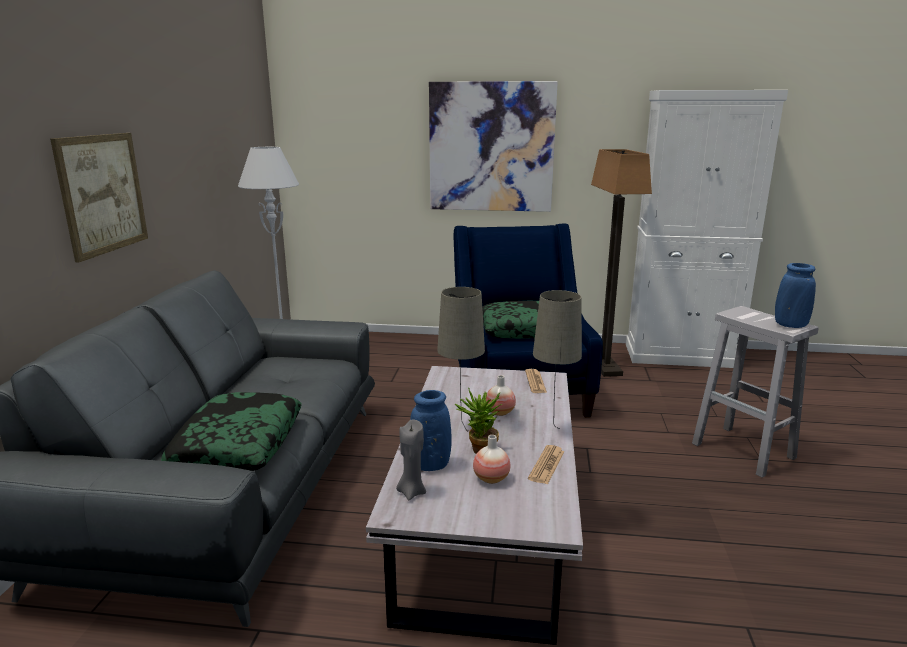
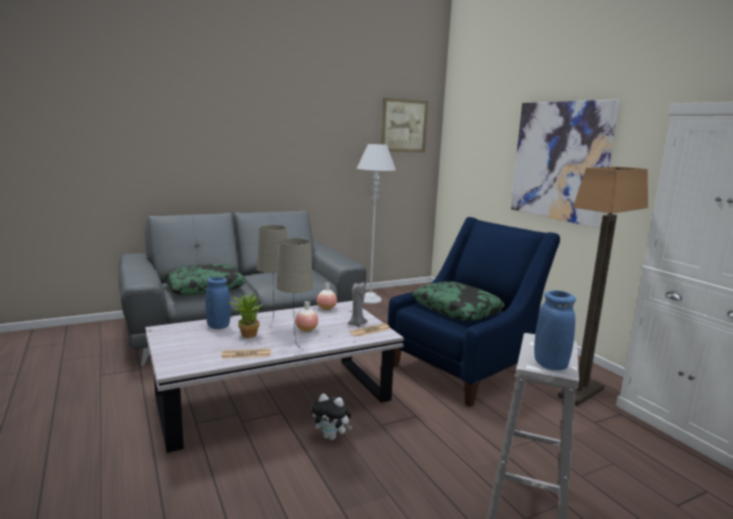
camera: 55 degrees right, 5 degrees down
(102, 194) = (247, 155): picture -> picture (404, 125)
(411, 492) = (185, 328): grey candle -> grey candle (356, 324)
(491, 478) = (215, 343): vase -> vase (326, 308)
(594, 508) = (331, 437): none -> plush toy

